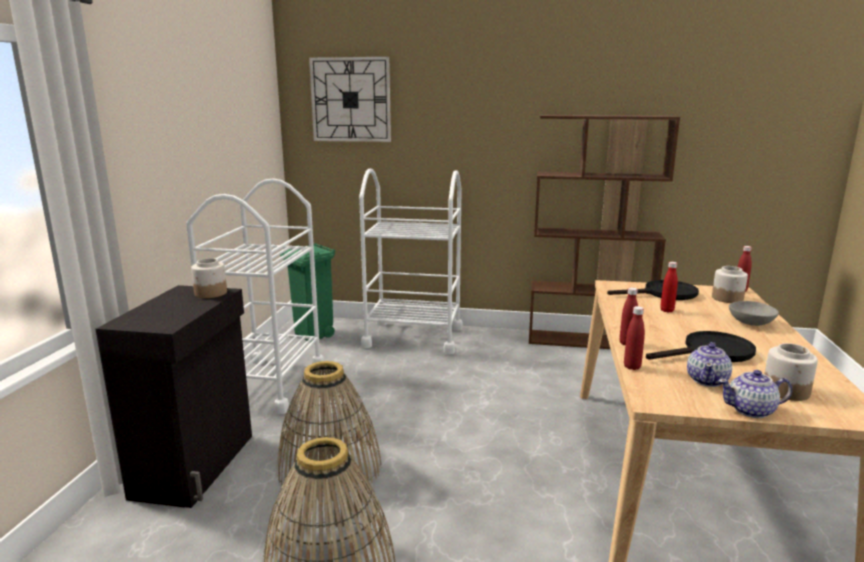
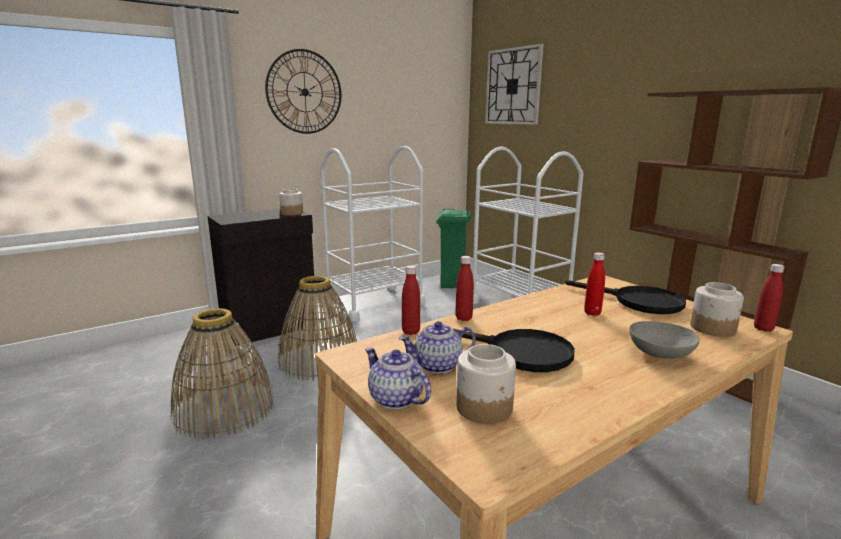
camera: 45 degrees right, 0 degrees up
(152, 117) = (304, 92): none -> wall clock

